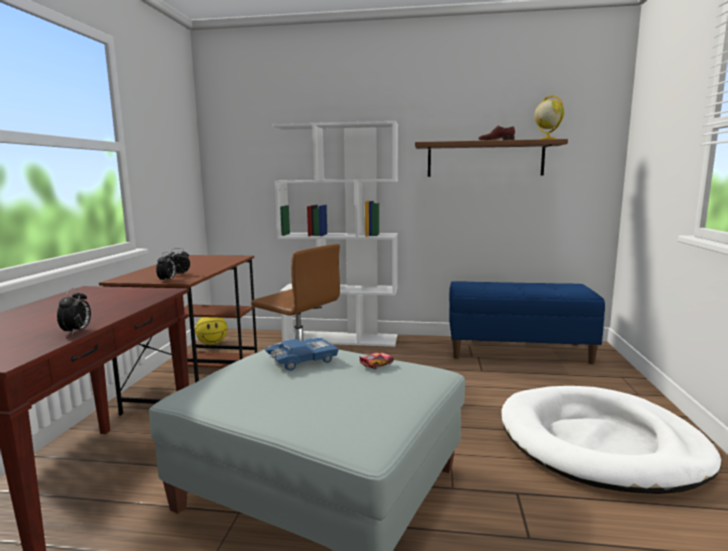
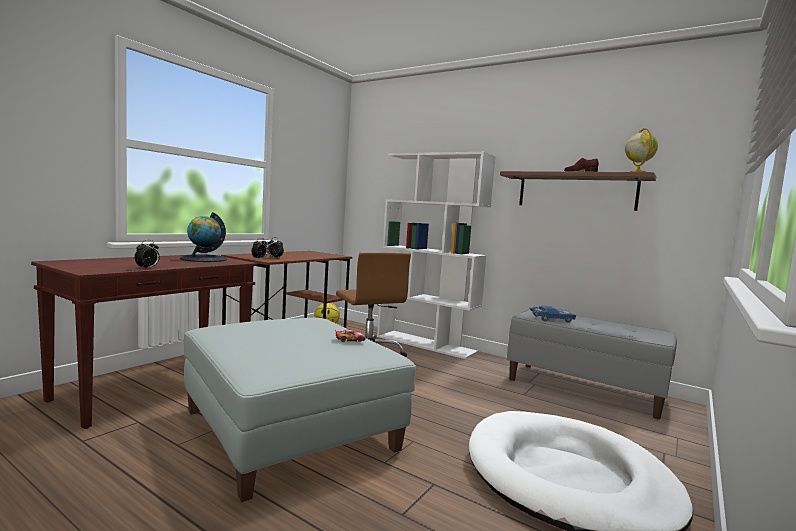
camera: 25 degrees right, 5 degrees down
(108, 296) = (204, 259): none -> globe
(302, 360) = (301, 326): blue toy car -> blue toy car (551, 319)
(518, 350) = (585, 389): blue bench -> grey bench

